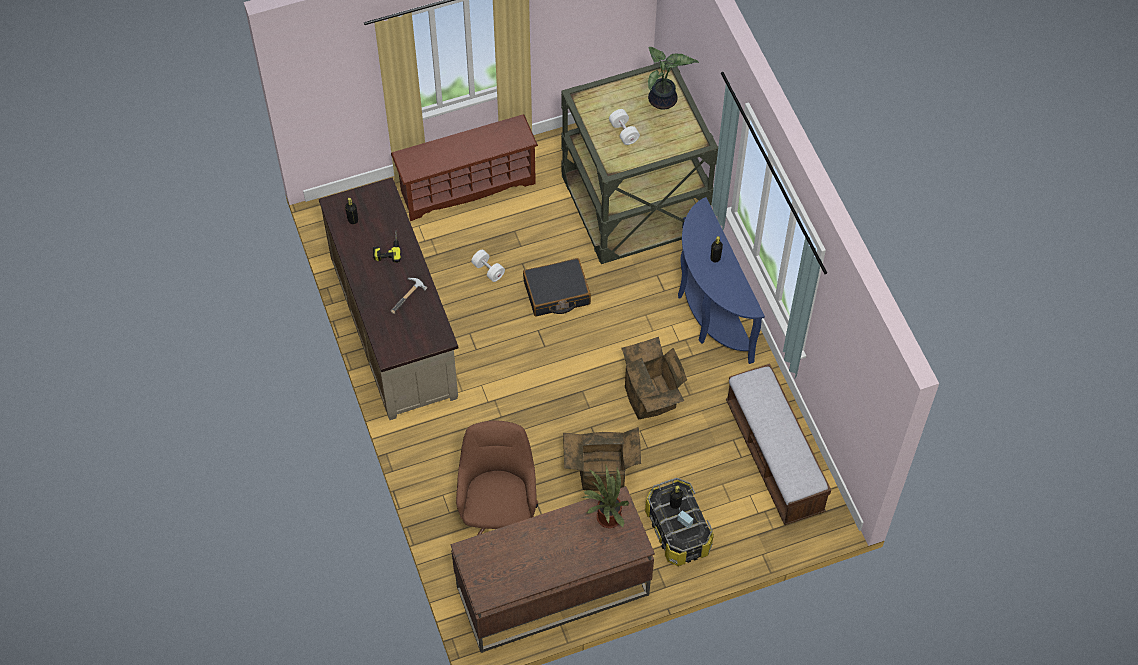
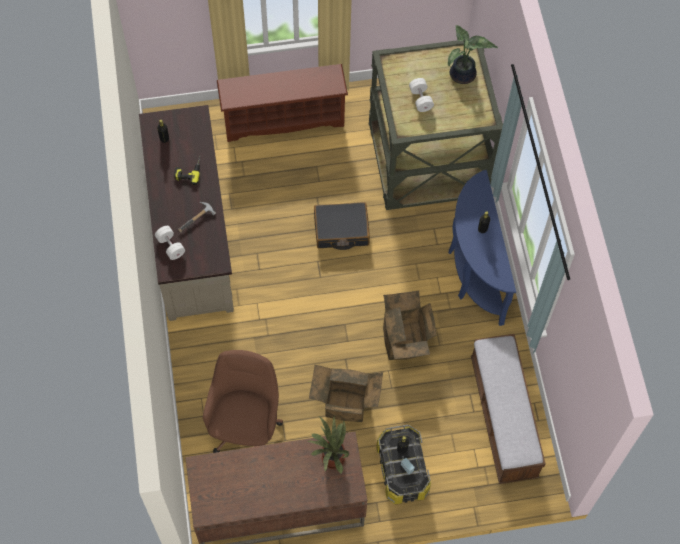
camera: 10 degrees right, 5 degrees up
(488, 270) = (285, 198): white dumbbell -> white dumbbell (170, 246)

